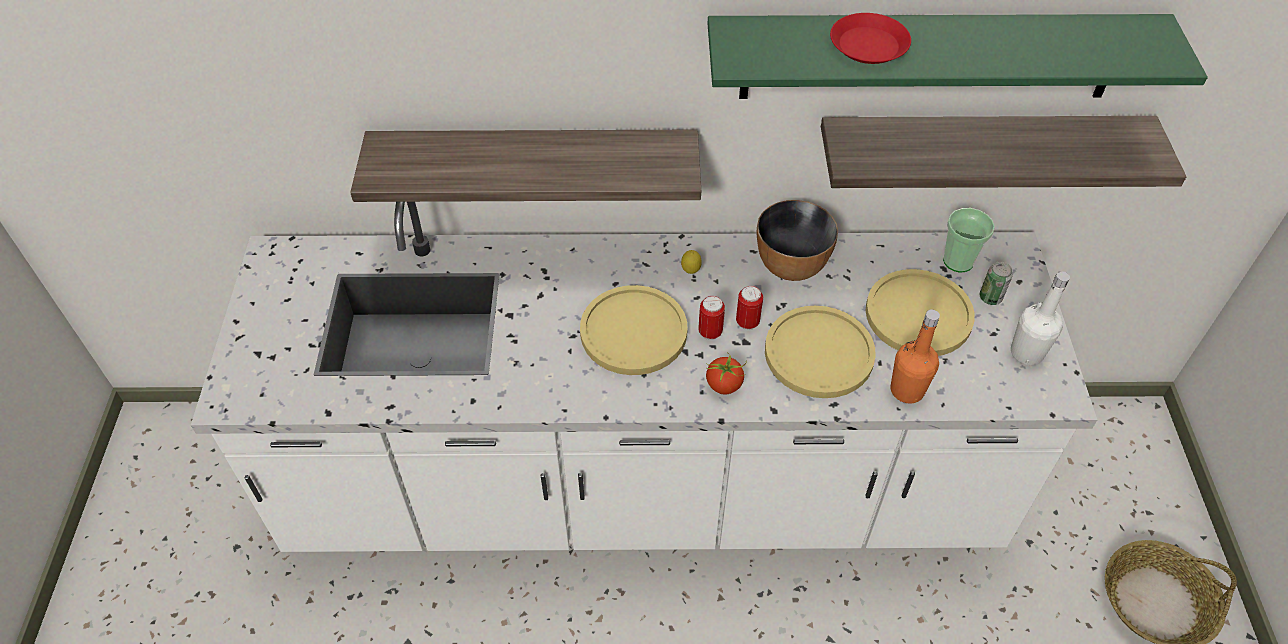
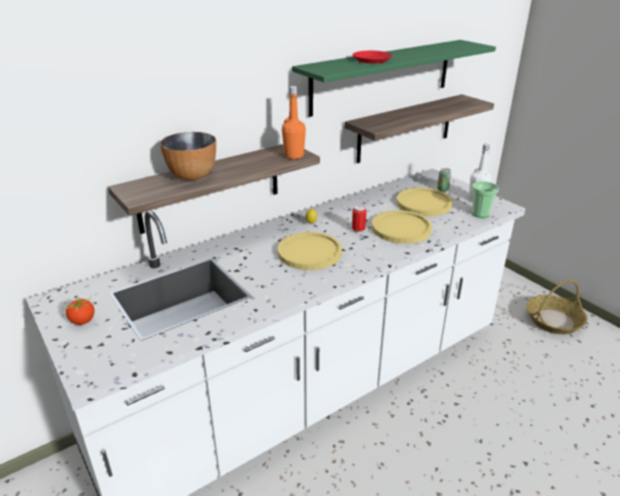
camera: 35 degrees left, 20 degrees down
(710, 332) = (346, 239): can -> none
(724, 385) = (375, 253): tomato -> tomato (83, 320)
(790, 266) = (353, 207): bowl -> bowl (192, 176)
(907, 390) = (450, 226): orange bottle -> orange bottle (294, 155)
(958, 261) = (417, 184): cup -> cup (480, 214)

